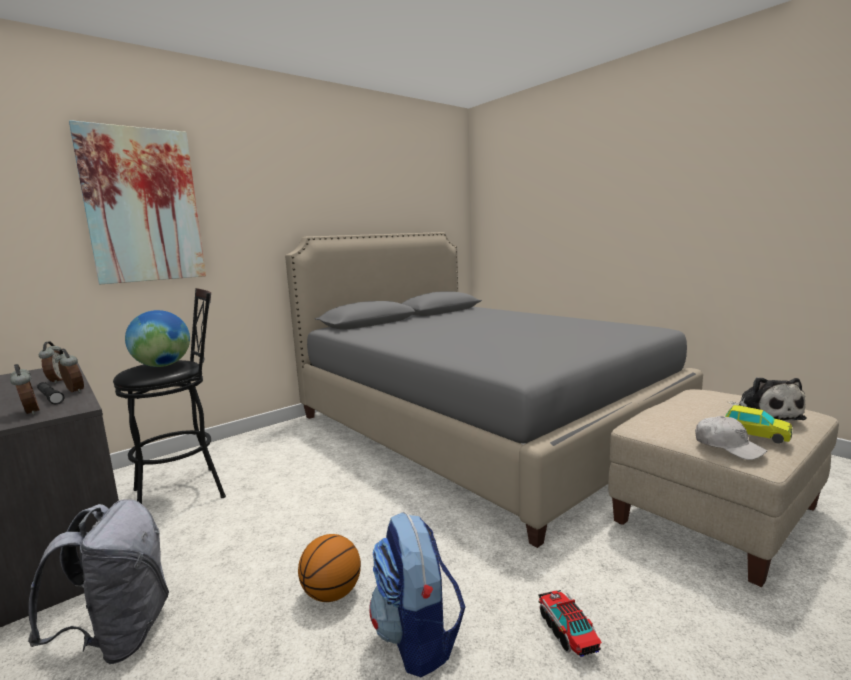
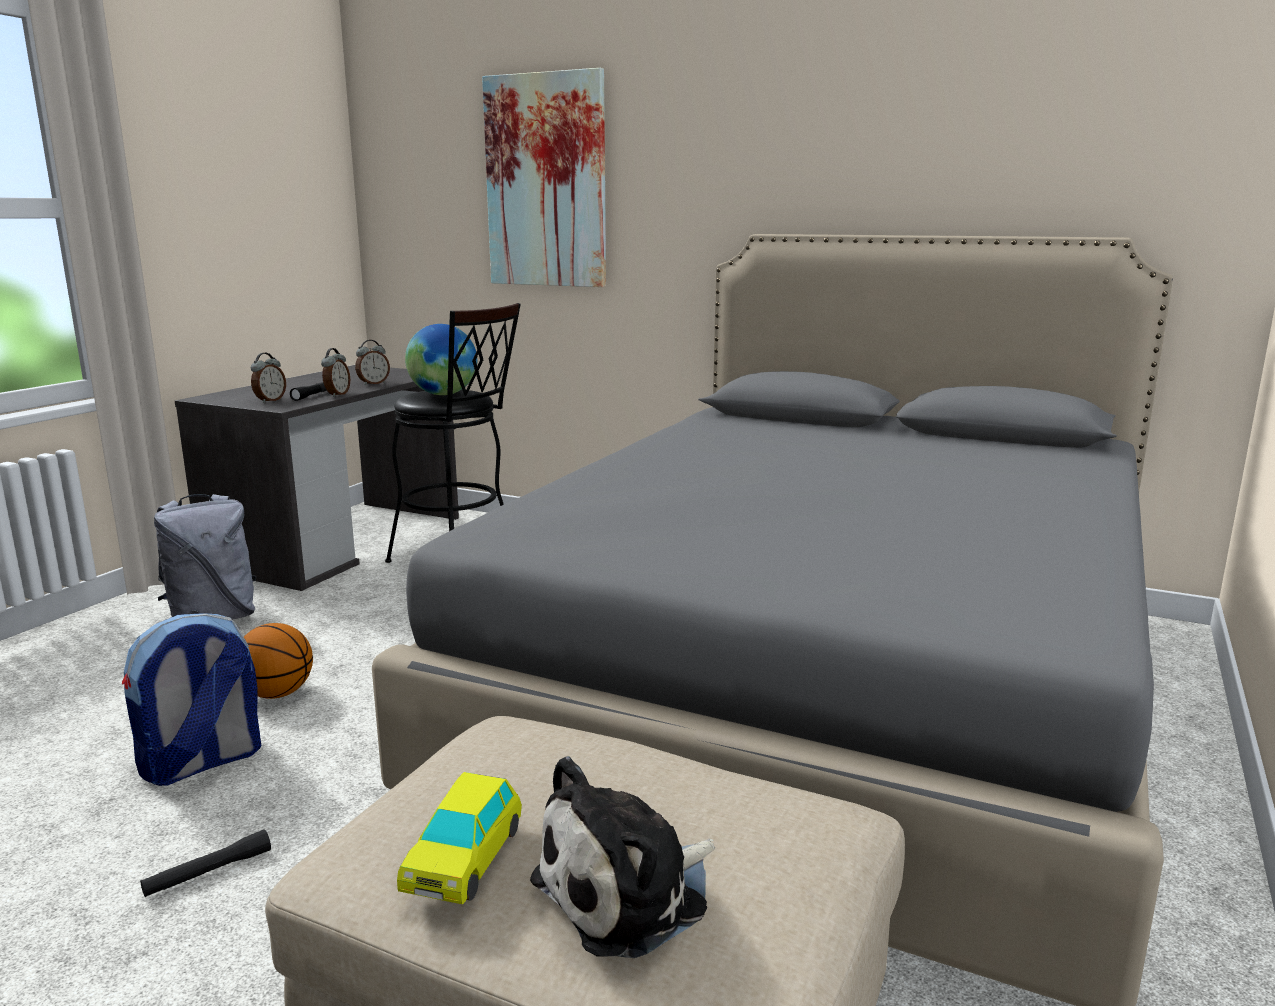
camera: 65 degrees right, 5 degrees up
(567, 631) = (208, 872): toy truck -> black flashlight
(728, 447) = (389, 820): white cap -> none

